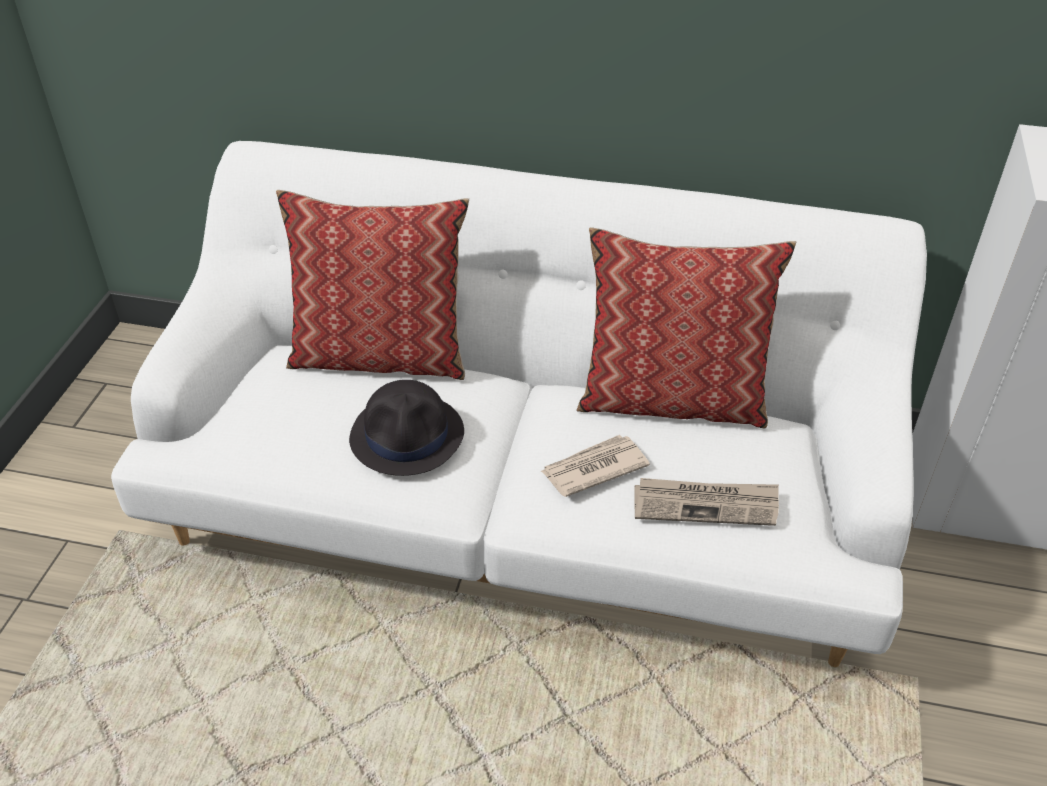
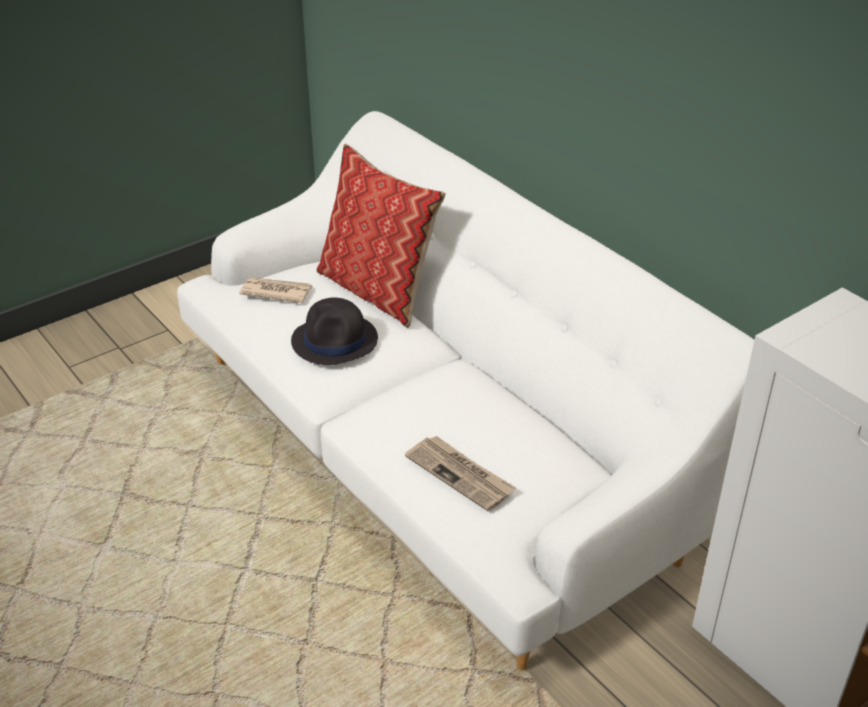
camera: 40 degrees right, 5 degrees down
(593, 468) = (418, 416): newspaper -> newspaper (275, 292)
(672, 399) = (526, 406): pillow -> none

